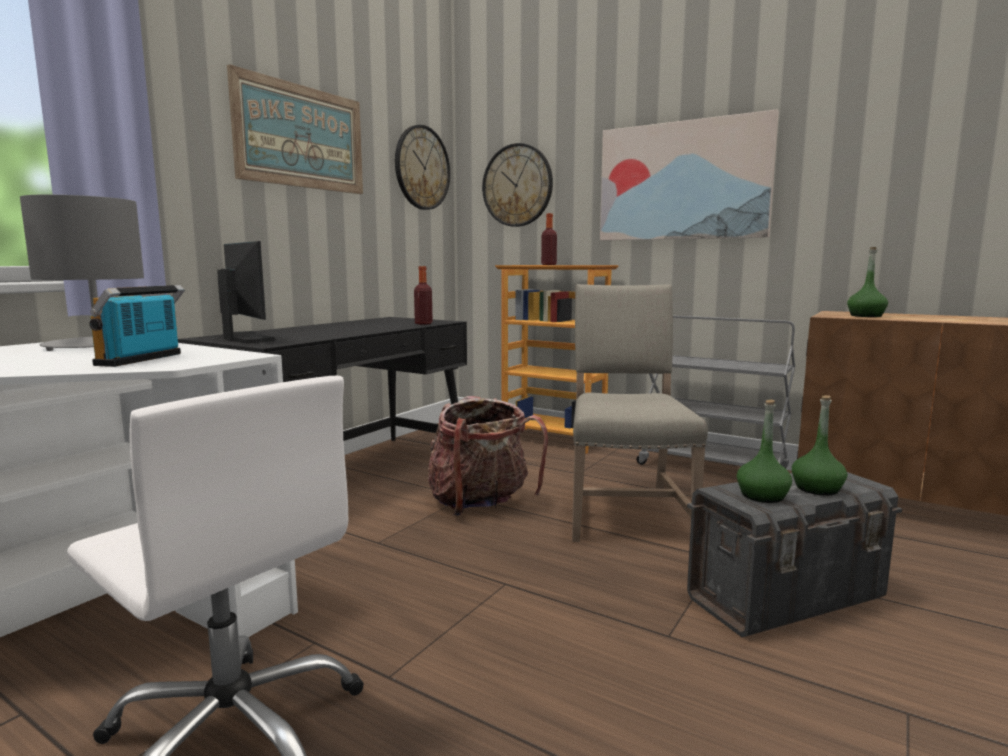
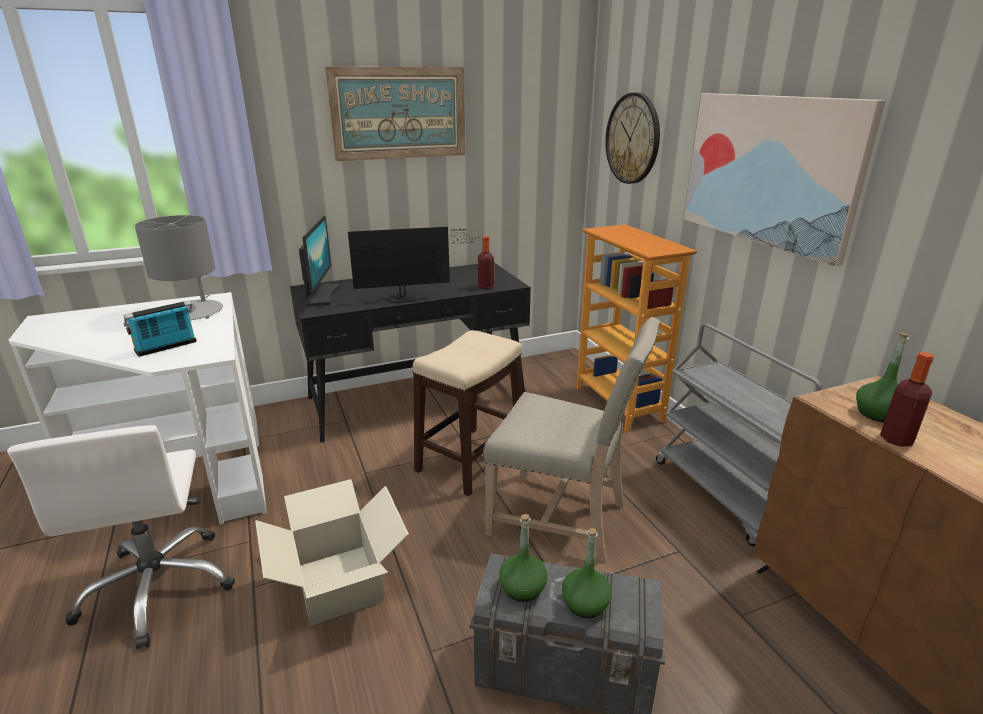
camera: 35 degrees right, 15 degrees up
(359, 332) = (408, 298): none -> monitor
(422, 168) = (544, 116): wall clock -> none
(480, 503) = (470, 460): backpack -> stool
(493, 631) = (338, 584): none -> cardboard box
(548, 264) = (637, 234): bottle -> bottle (896, 439)
(624, 513) = (562, 517): beige chair -> beige chair turned 75 degrees clockwise

